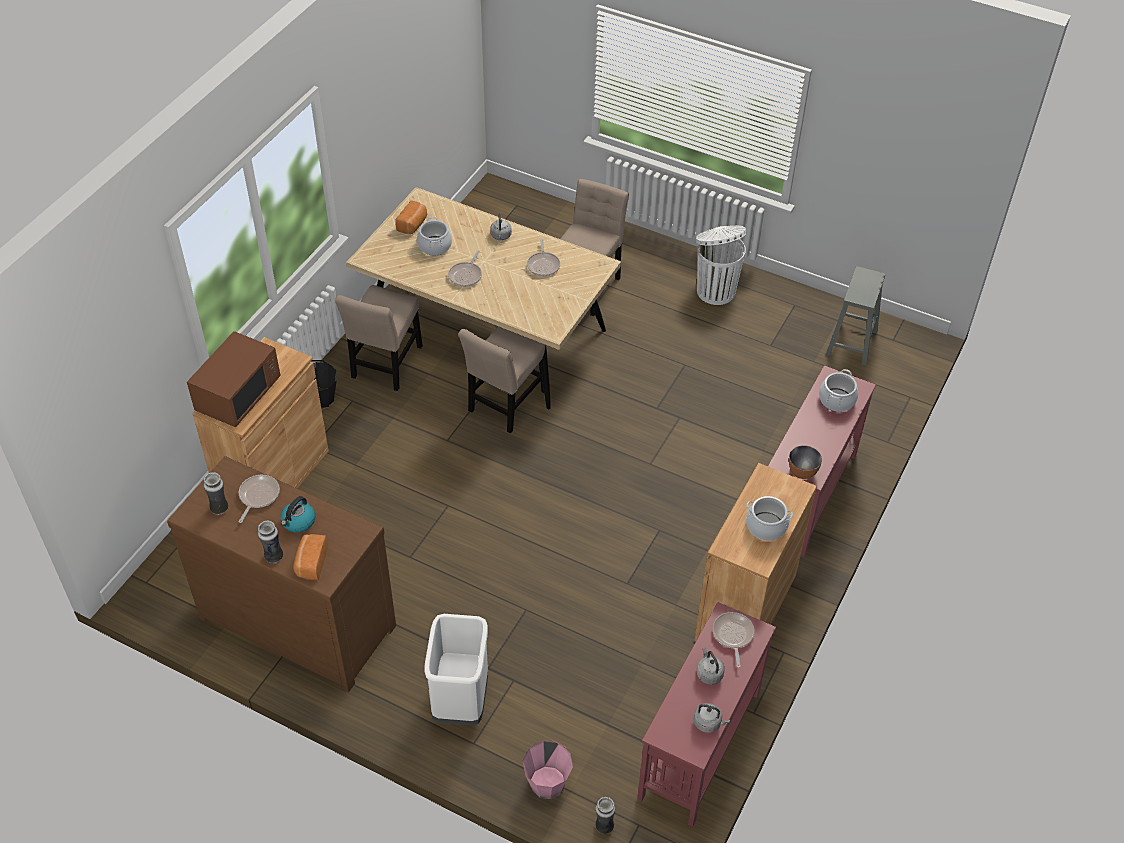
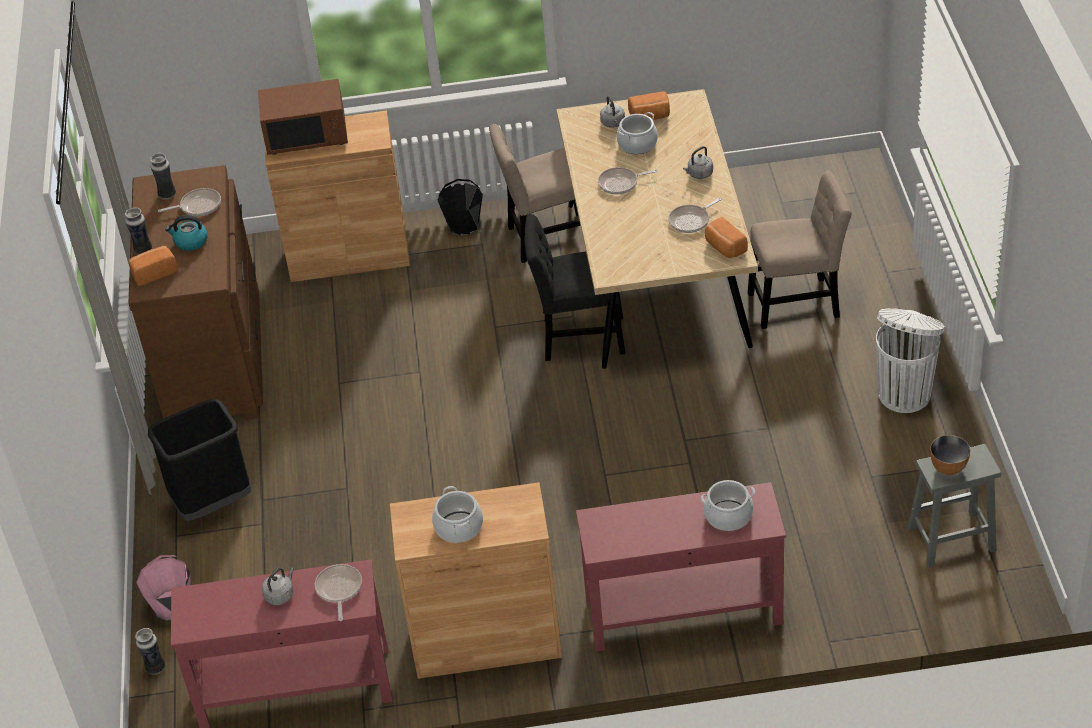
camera: 60 degrees right, 5 degrees down
(460, 700) = (213, 502): white trash can -> black trash can
(506, 404) = (578, 337): beige chair -> black chair
(587, 265) = (724, 247): none -> bread
(708, 723) = (223, 622): grey kettle -> grey kettle (613, 123)
(733, 635) = (339, 589): frying pan -> frying pan turned 60 degrees counterclockwise
(802, 472) = (596, 538): bowl -> bowl (948, 468)

